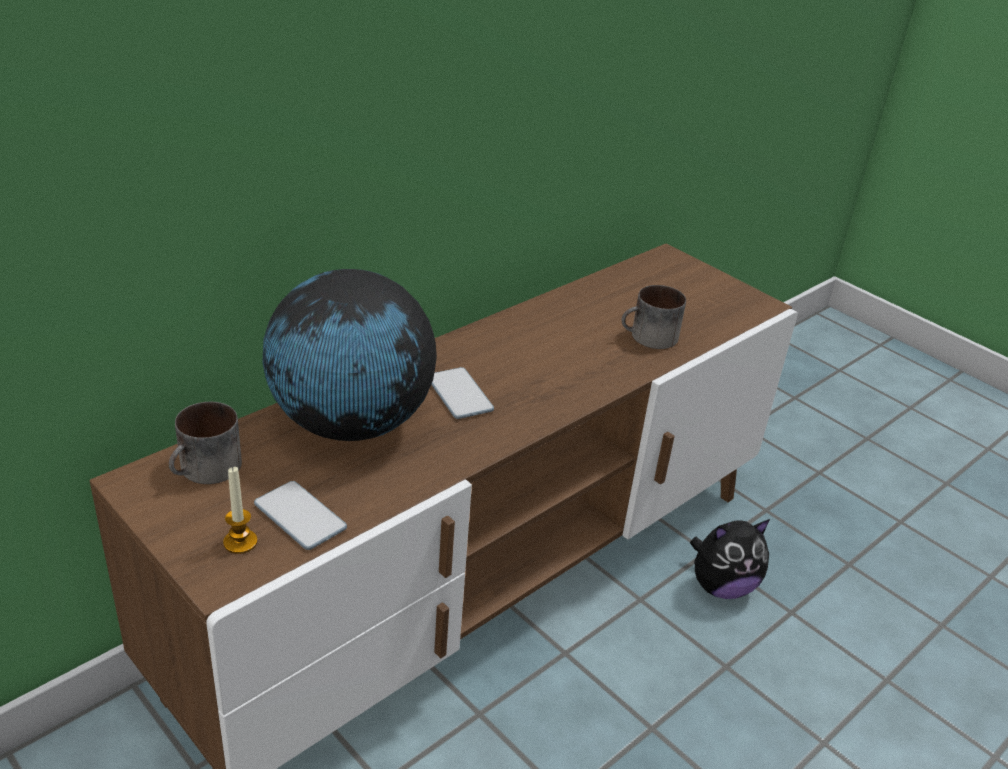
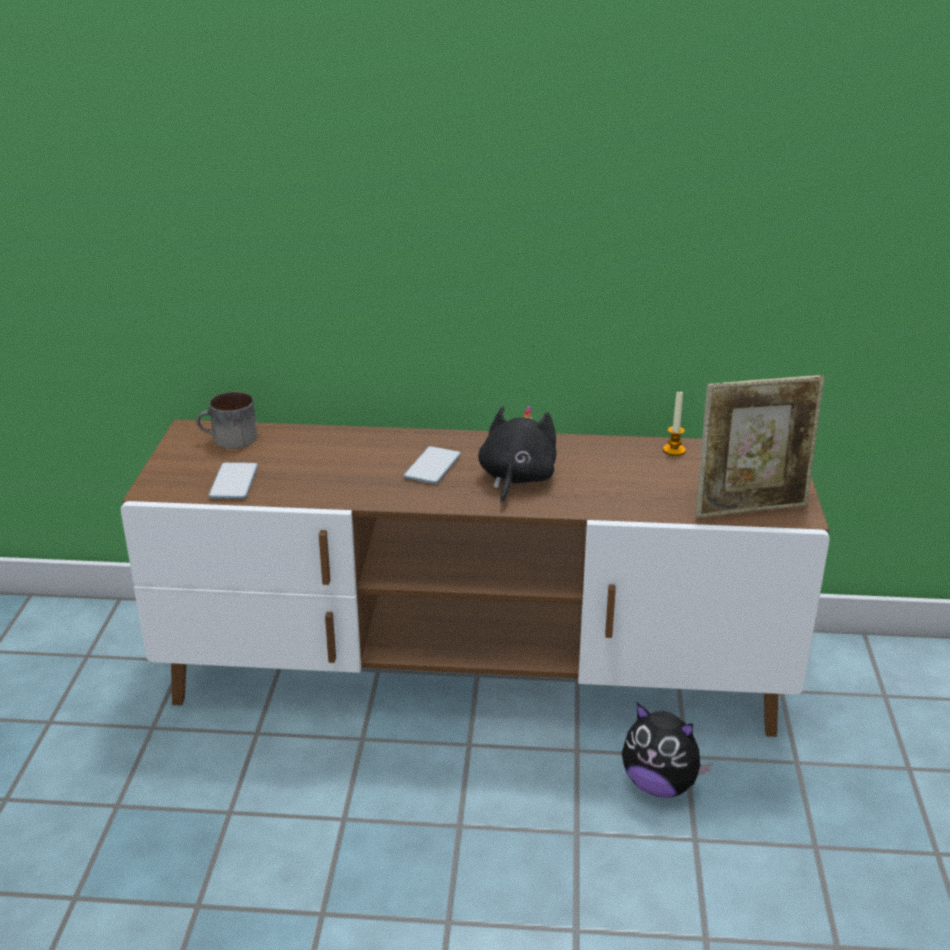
camera: 50 degrees right, 5 degrees down
(240, 542) = (188, 479): candle -> candle (674, 450)
(350, 424) = (339, 452): globe -> none
(544, 371) = (516, 479): none -> black plush toy
(649, 338) = (640, 494): mug -> none
(729, 313) = (750, 508): none -> picture frame

